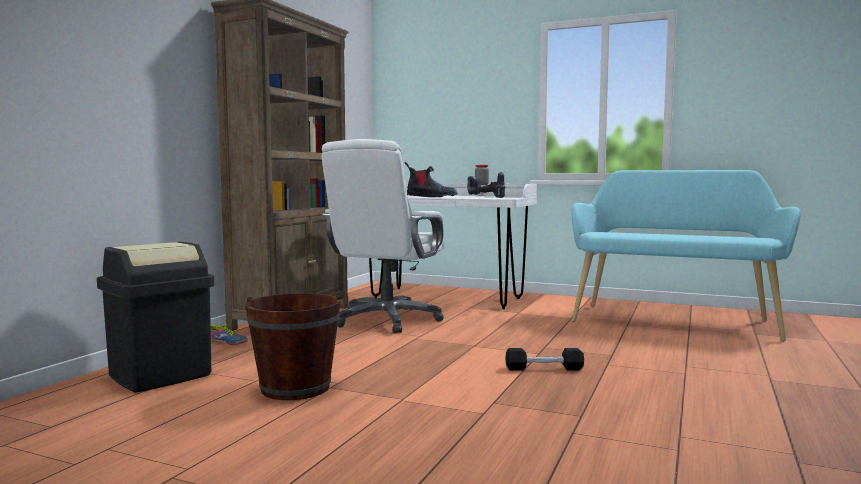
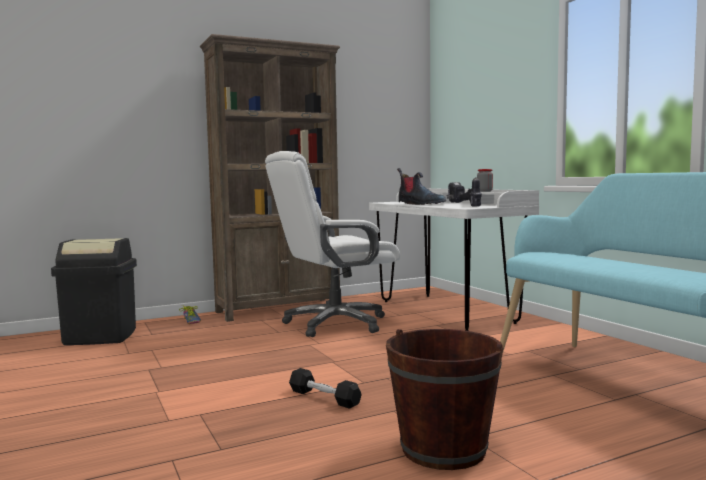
camera: 40 degrees right, 0 degrees up
(295, 388) = (130, 364): brown bucket -> brown bucket (443, 449)

